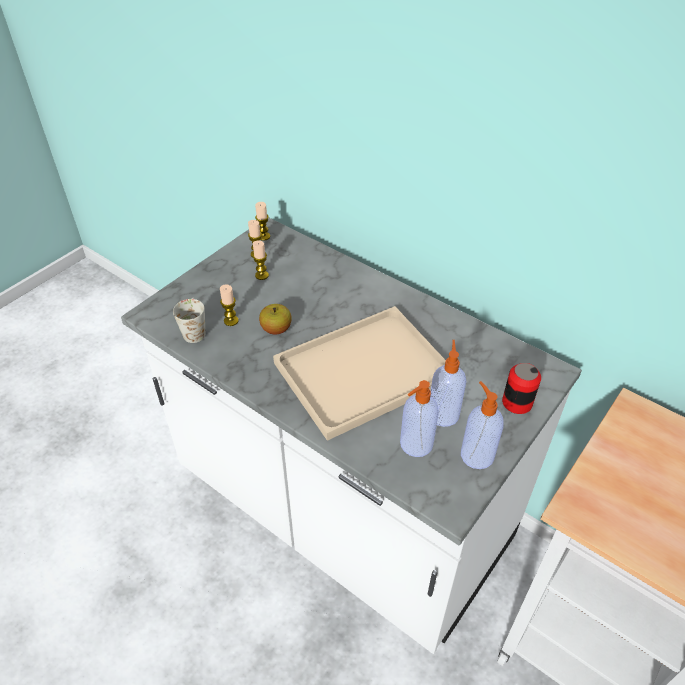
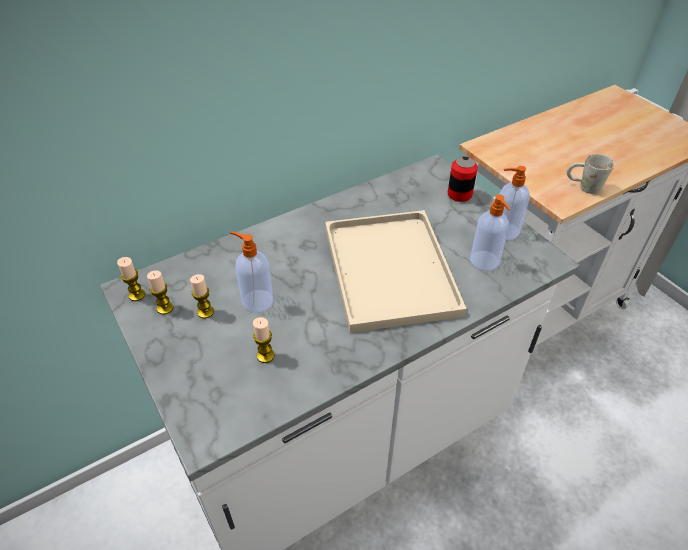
camera: 70 degrees left, 0 degrees up
(194, 330) = (261, 394): white mug -> white mug (583, 187)
(276, 329) = (300, 319): apple -> none
(443, 413) = (456, 236): soap dispenser -> soap dispenser (256, 301)

